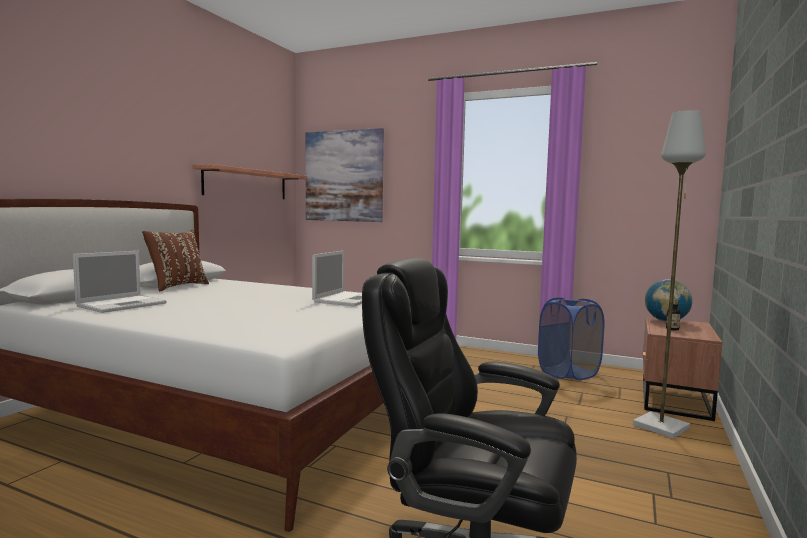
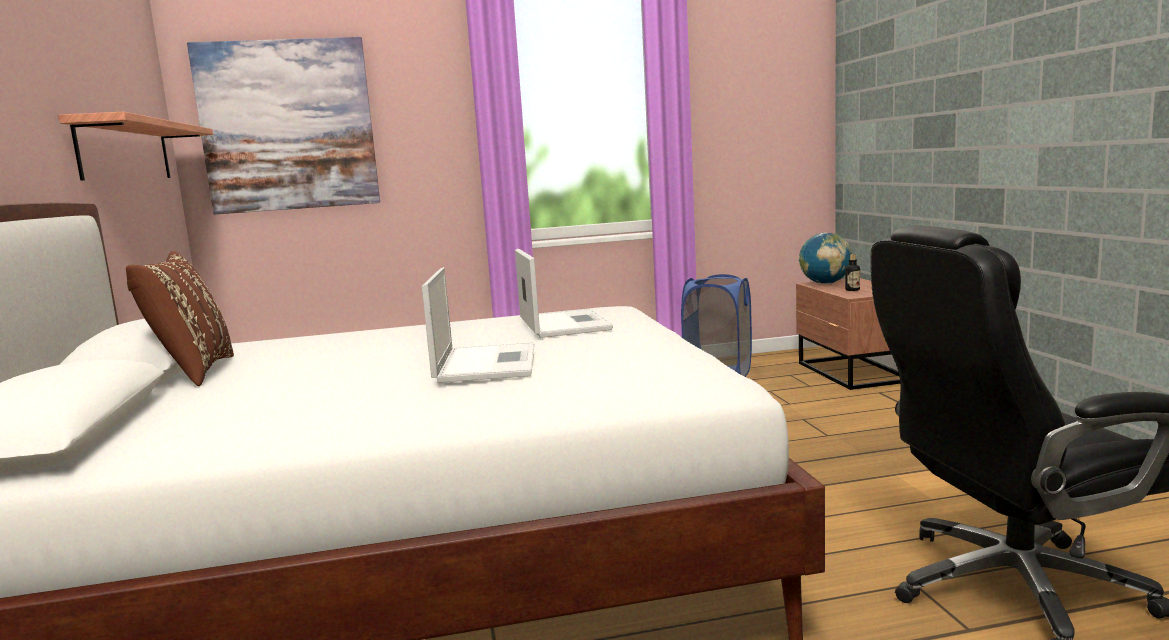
camera: 35 degrees left, 5 degrees up
(123, 304) = (245, 418): laptop -> laptop (486, 363)
(662, 426) = (890, 400): grey floor lamp -> none

